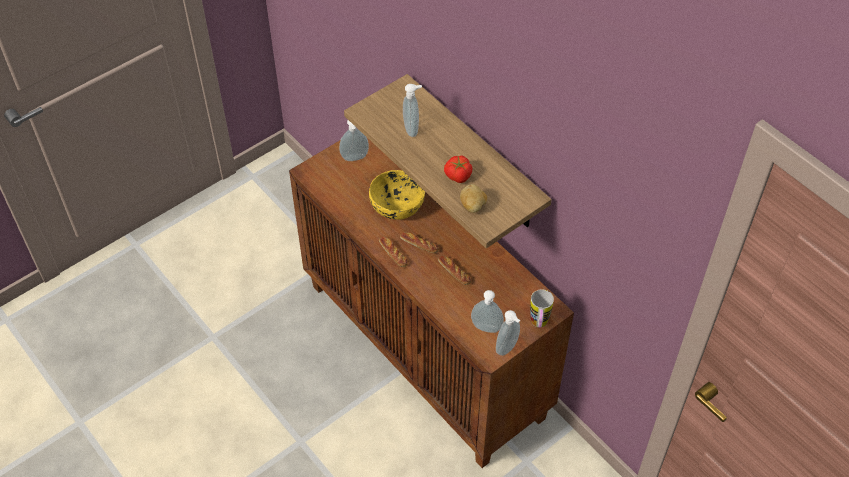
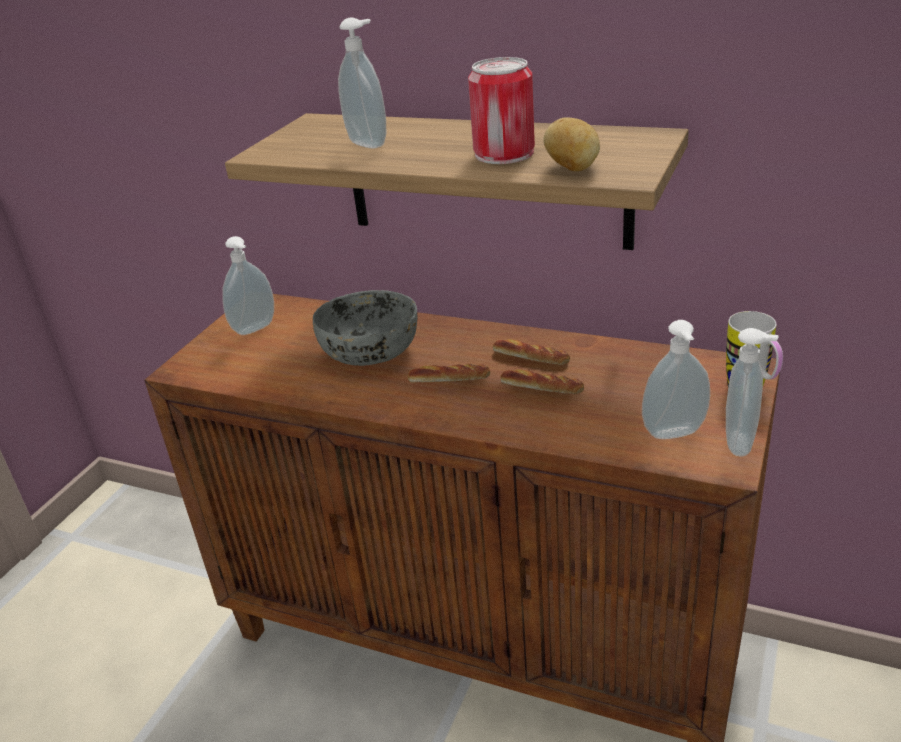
camera: 25 degrees left, 20 degrees down
(393, 253) = (414, 406): bread -> bread (530, 358)
(398, 205) = (371, 351): yellow bowl -> grey bowl
(458, 175) = (504, 153): tomato -> can

